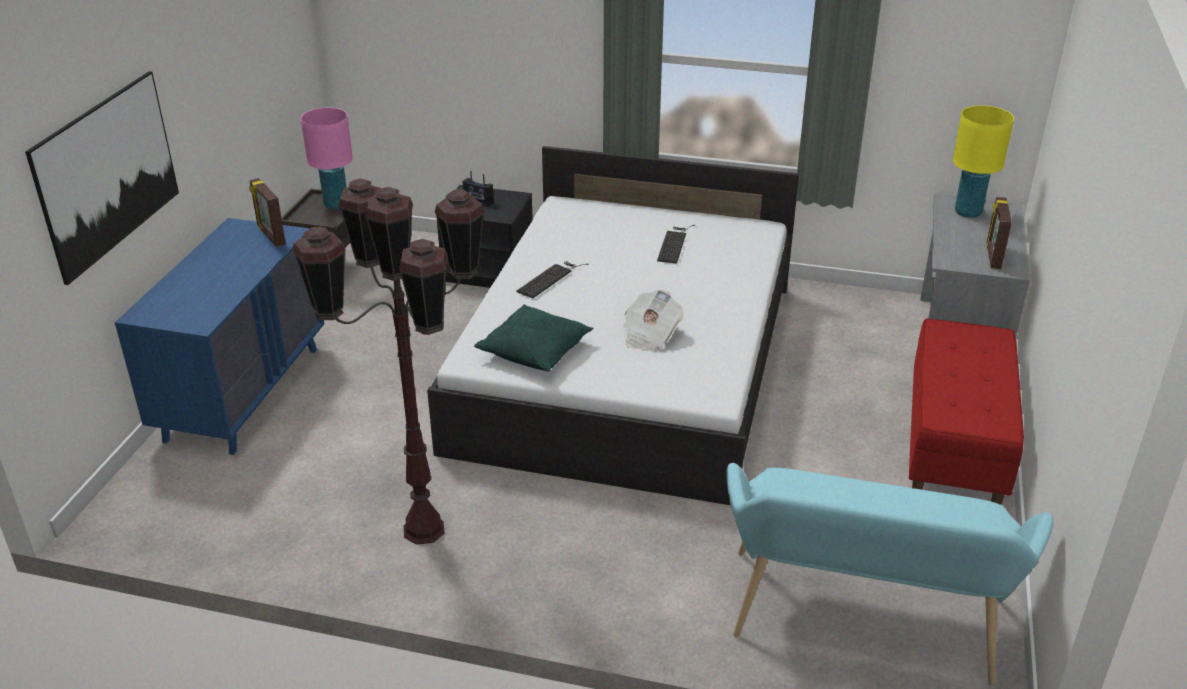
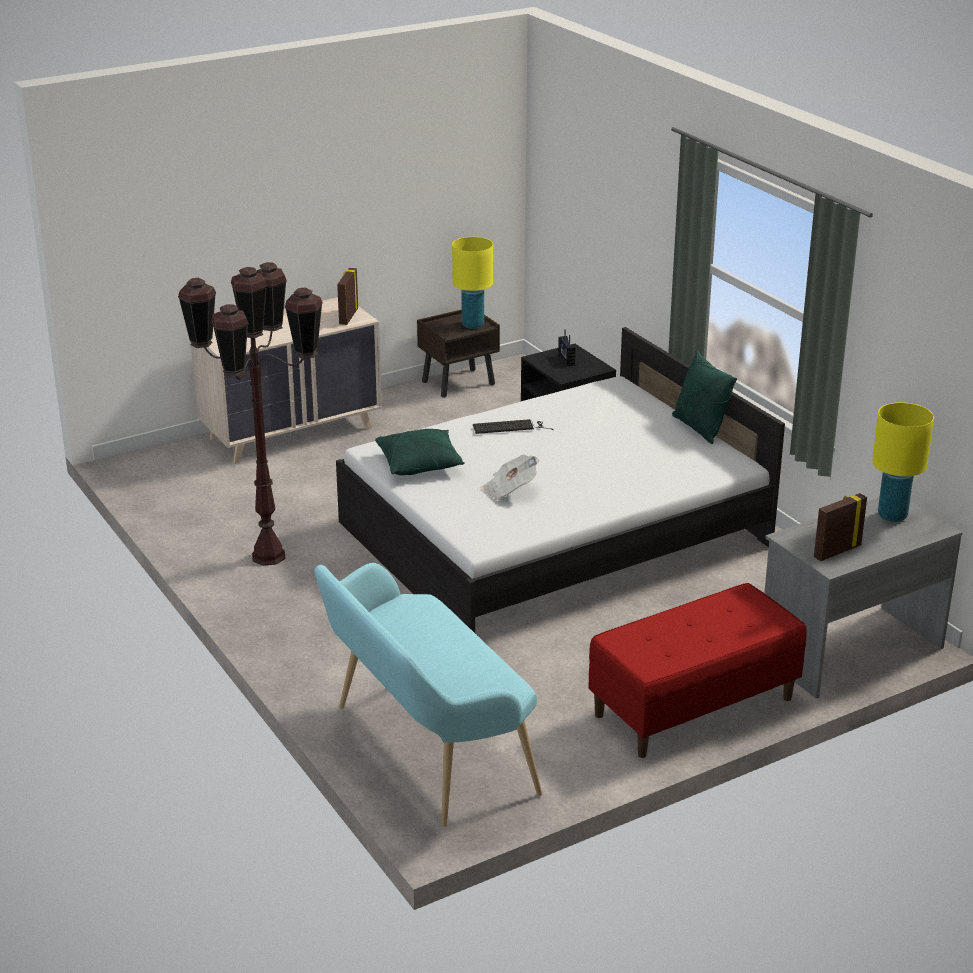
camera: 45 degrees right, 5 degrees down
(108, 174) = (219, 223): picture -> none
(244, 392) = (292, 432): blue dresser -> beige dresser
(336, 205) = (473, 325): pink table lamp -> yellow table lamp
(674, 244) = (643, 444): keyboard -> none
(685, 212) = (699, 428): none -> green pillow

